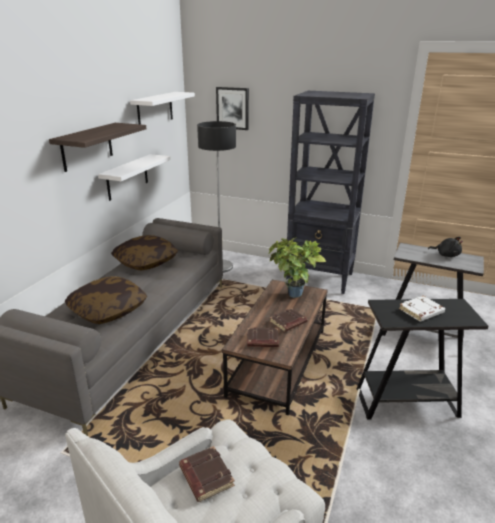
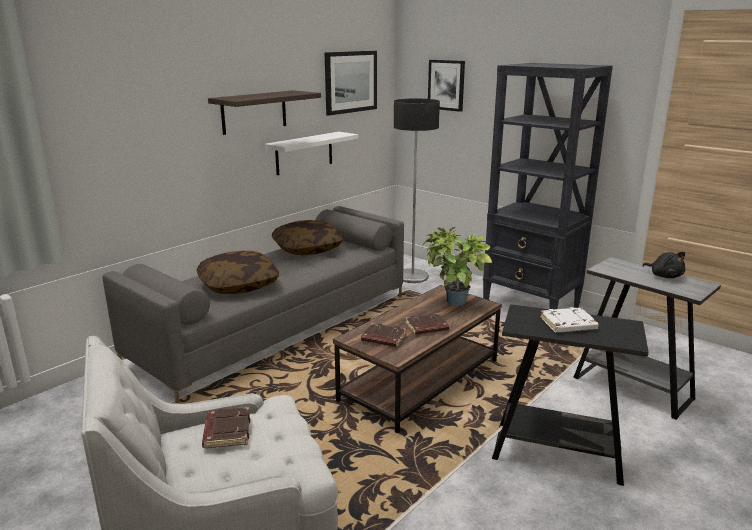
camera: 20 degrees right, 5 degrees down
(155, 109) = (350, 82): white shelf -> picture

